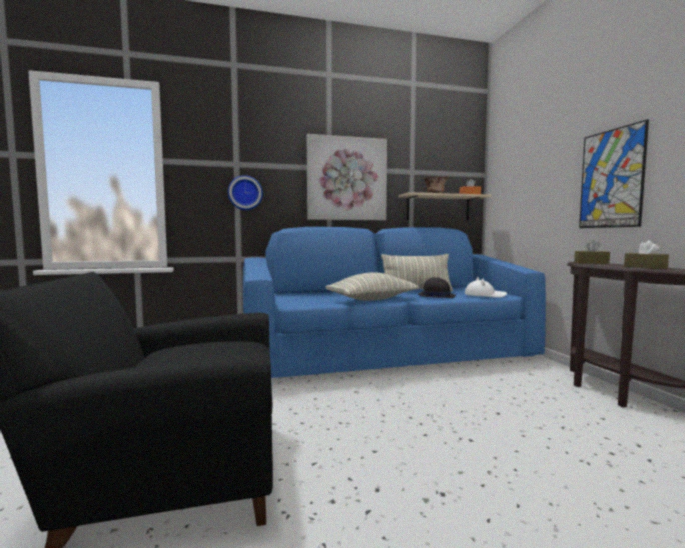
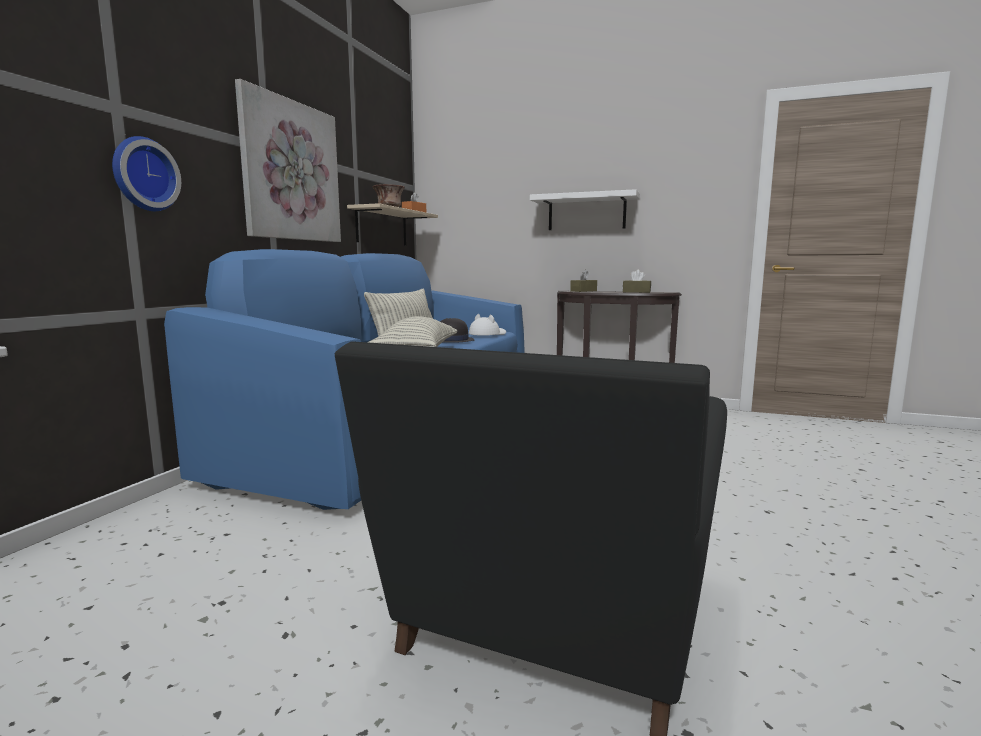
camera: 55 degrees left, 5 degrees up
(611, 179) = (586, 212): picture -> white shelf

